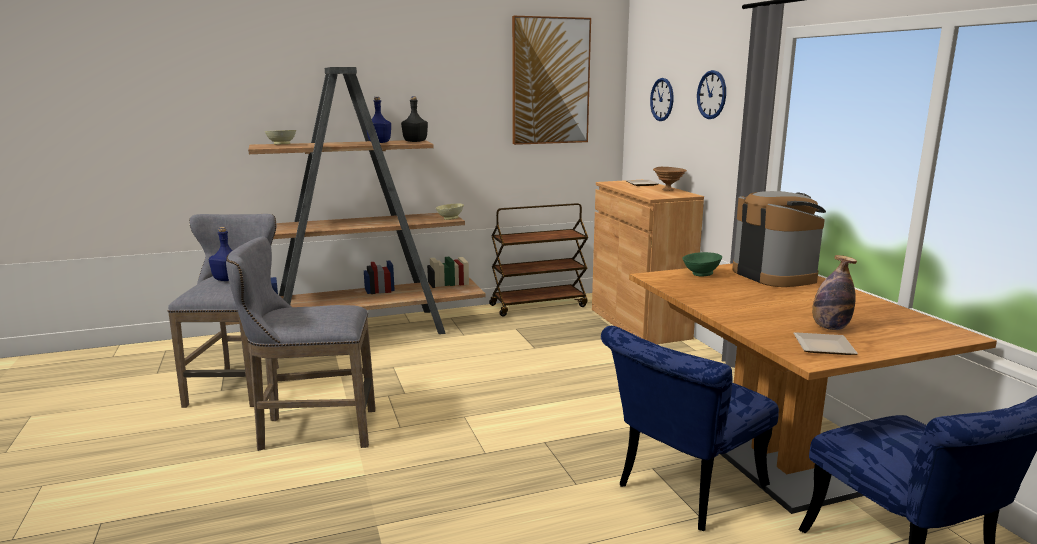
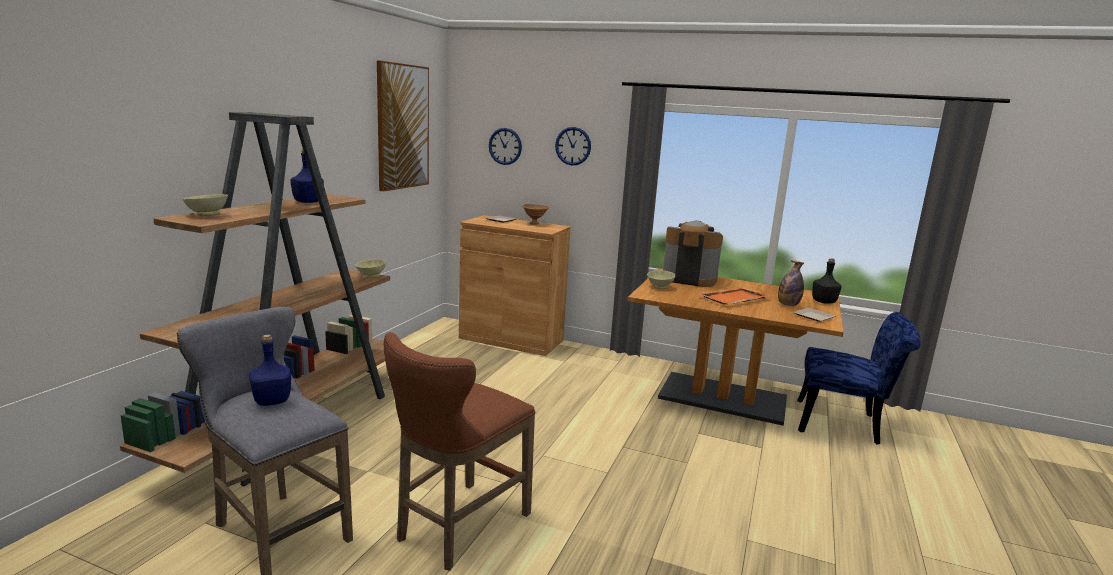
camera: 50 degrees left, 0 degrees up
(311, 431) = (457, 528): grey stool -> brown stool
(415, 141) = (336, 197): black bottle -> black bottle (824, 302)
(538, 305) = (411, 346): brown cart -> none
(682, 491) = (732, 438): blue chair -> none
(700, 274) = (659, 287): green bowl -> beige bowl
(765, 303) = (733, 298): none -> orange tray

